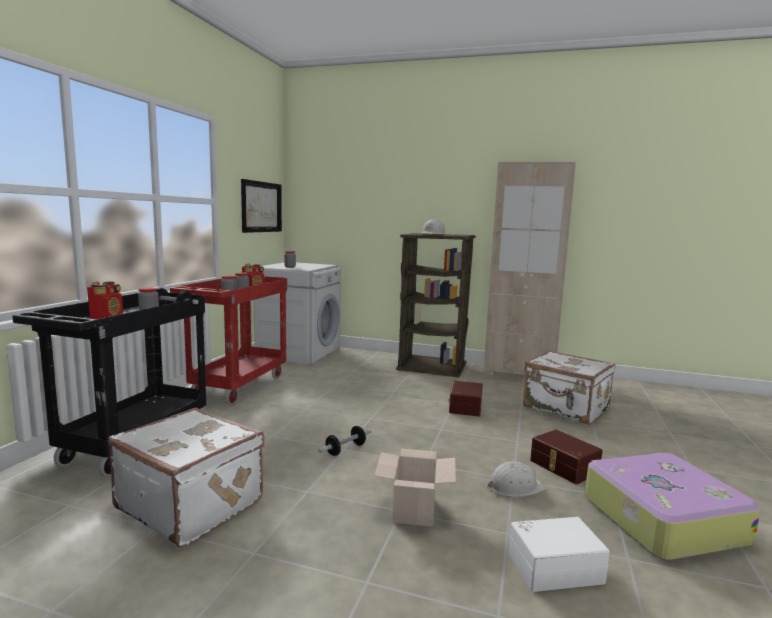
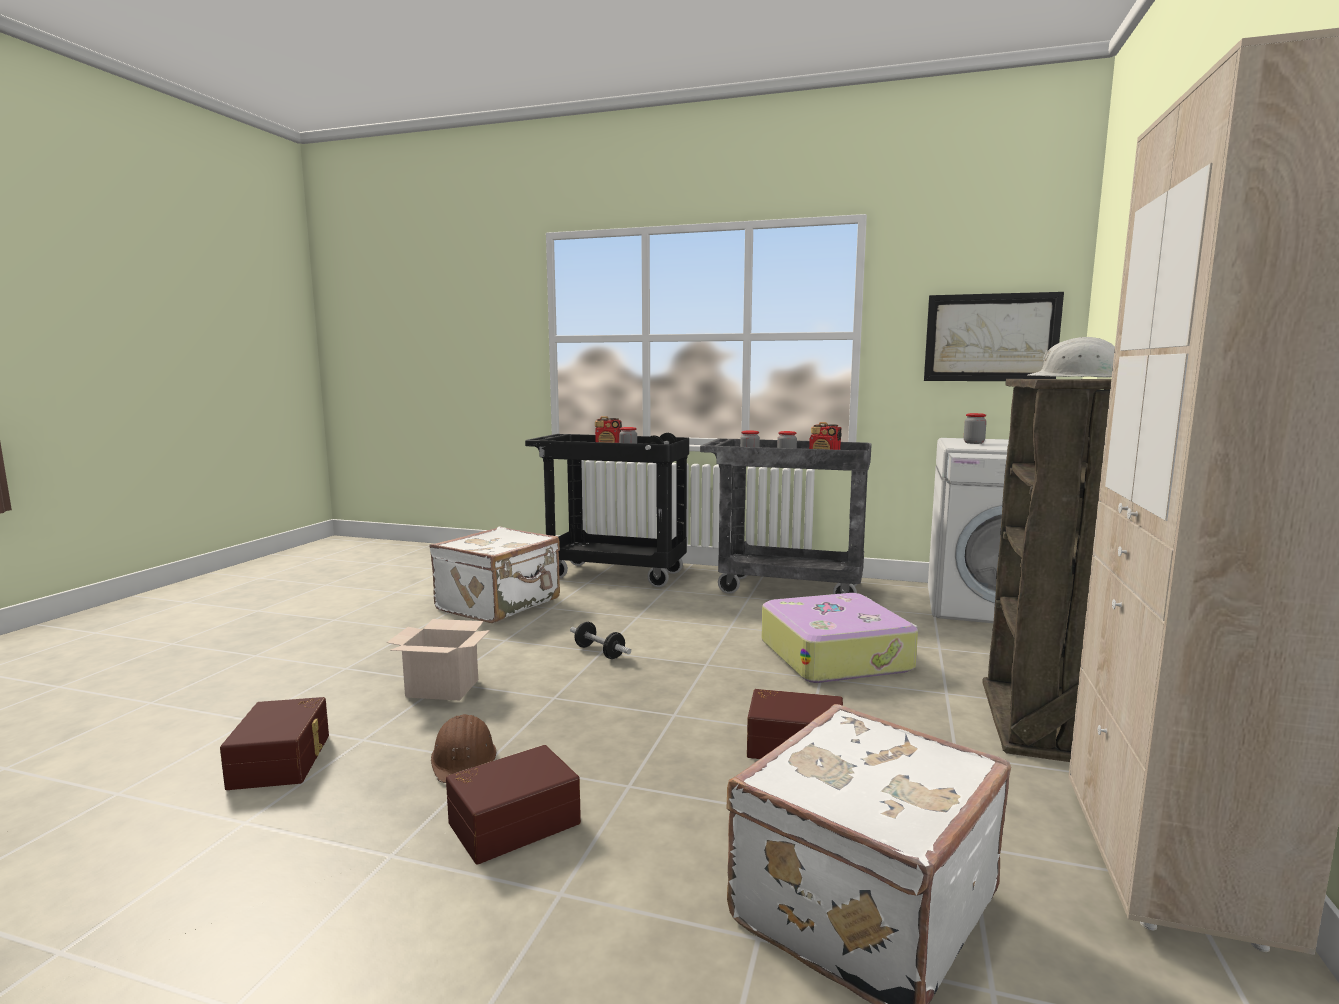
camera: 90 degrees right, 0 degrees up
(237, 388) = (783, 590): red cart -> grey cart
(515, 487) = (464, 759): white hard hat -> brown hard hat
(553, 566) = (283, 760): white storage box -> brown storage box
(660, 519) = (294, 895): suitcase -> suitcase (835, 655)

